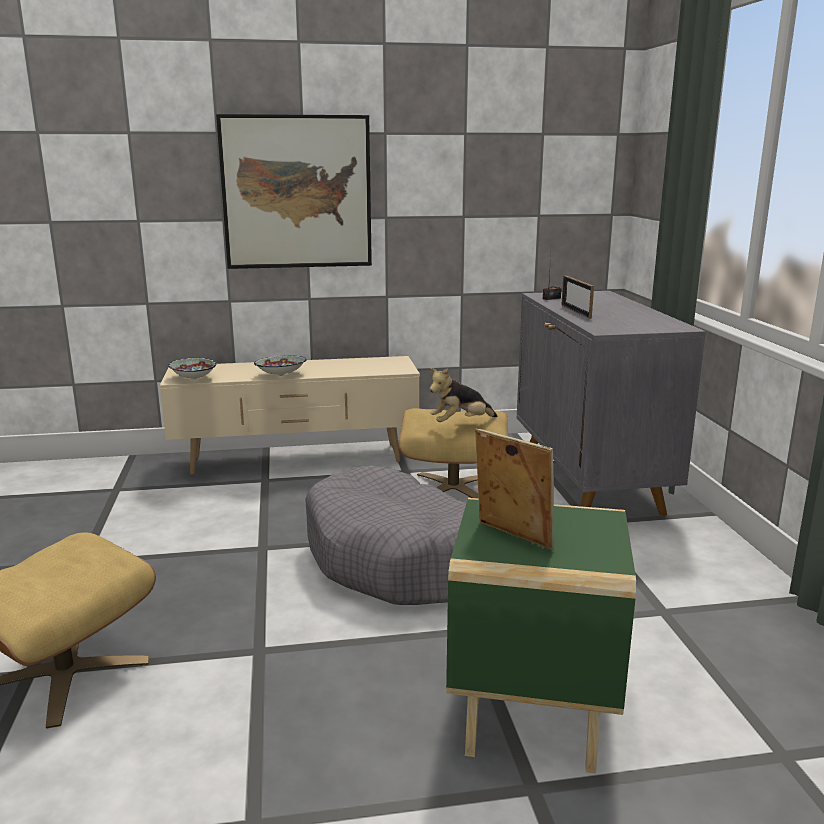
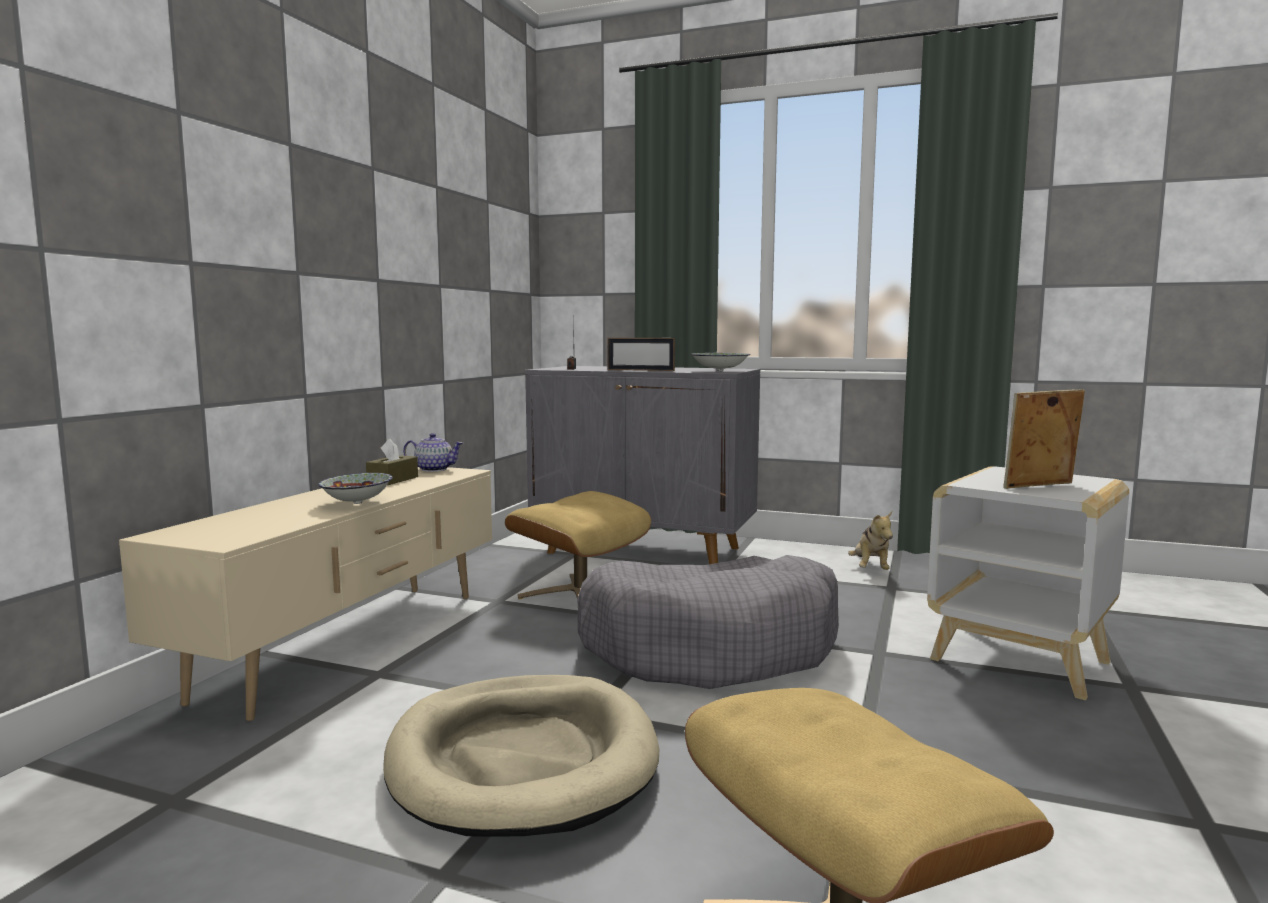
camera: 60 degrees left, 10 degrees down
(193, 546) = (523, 760): none -> beige dog bed
(194, 378) = (248, 534): bowl -> bowl (719, 371)
(297, 192) = (290, 231): picture -> none
(352, 364) = (393, 480): none -> brown tissue box
(398, 363) = (434, 469): none -> teapot
(460, 423) = (603, 503): plush toy -> plush toy (870, 569)
(533, 711) = (1023, 661): green side table -> white side table

